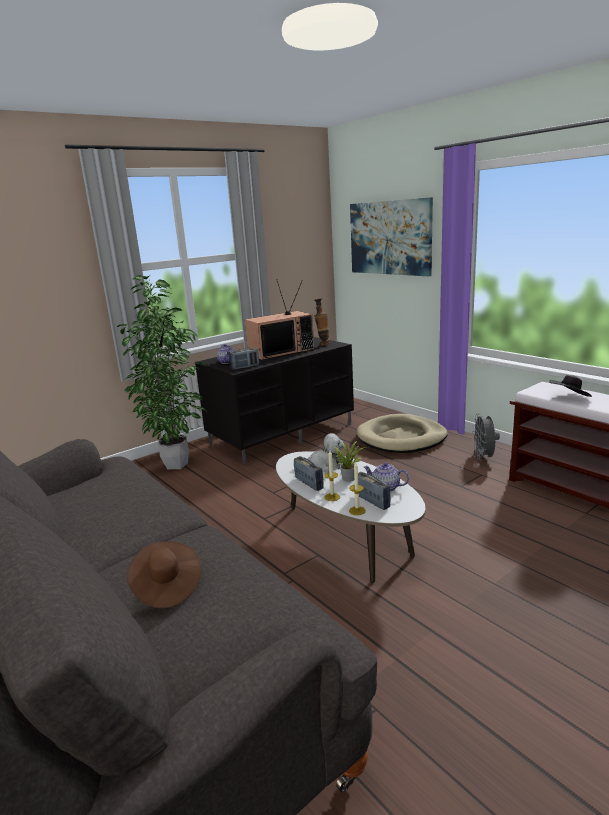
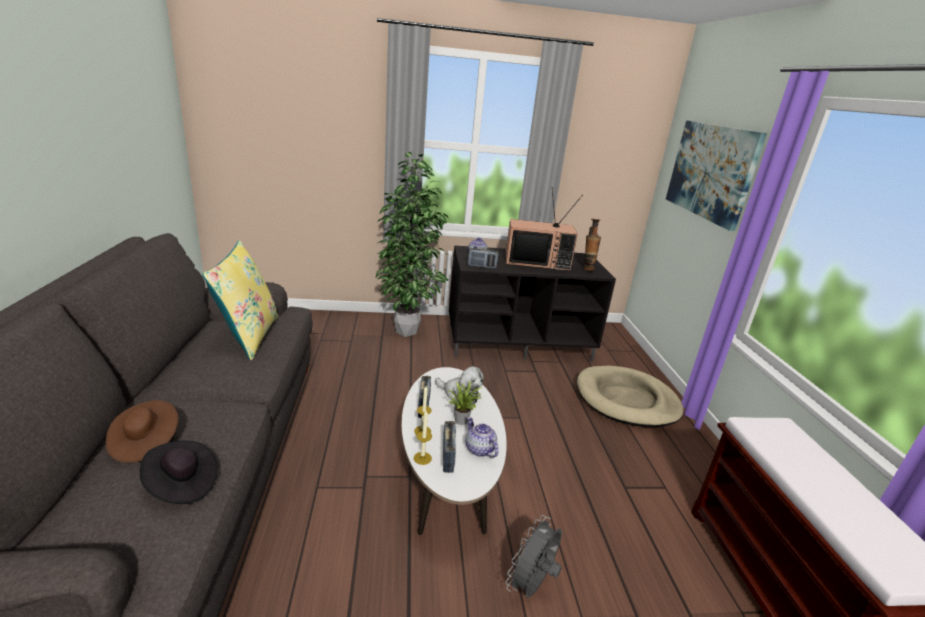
camera: 30 degrees right, 5 degrees up
(110, 490) = (248, 336): none -> yellow pillow
(484, 457) = (693, 469): grey fan -> grey fan (531, 585)
(569, 398) = (790, 459): black hat -> black hat (181, 484)

